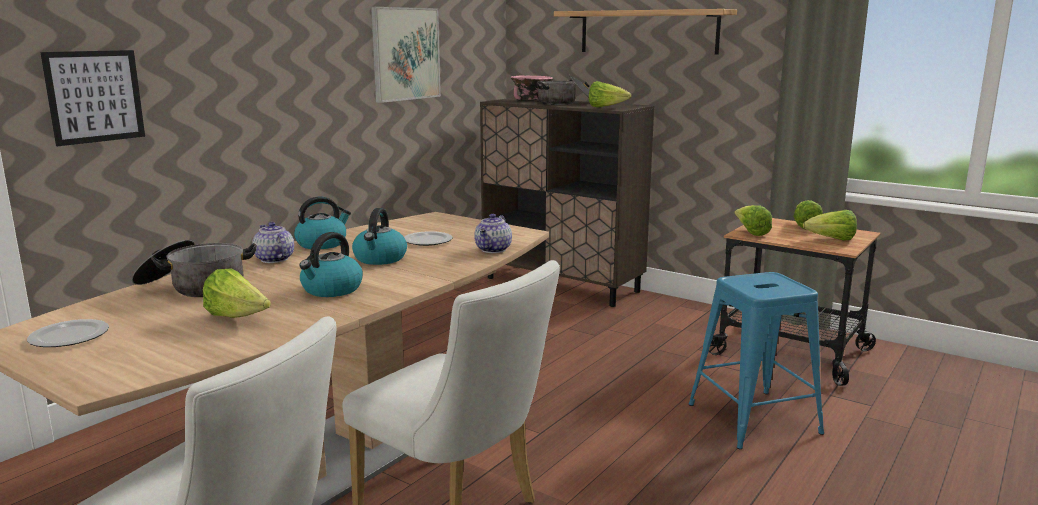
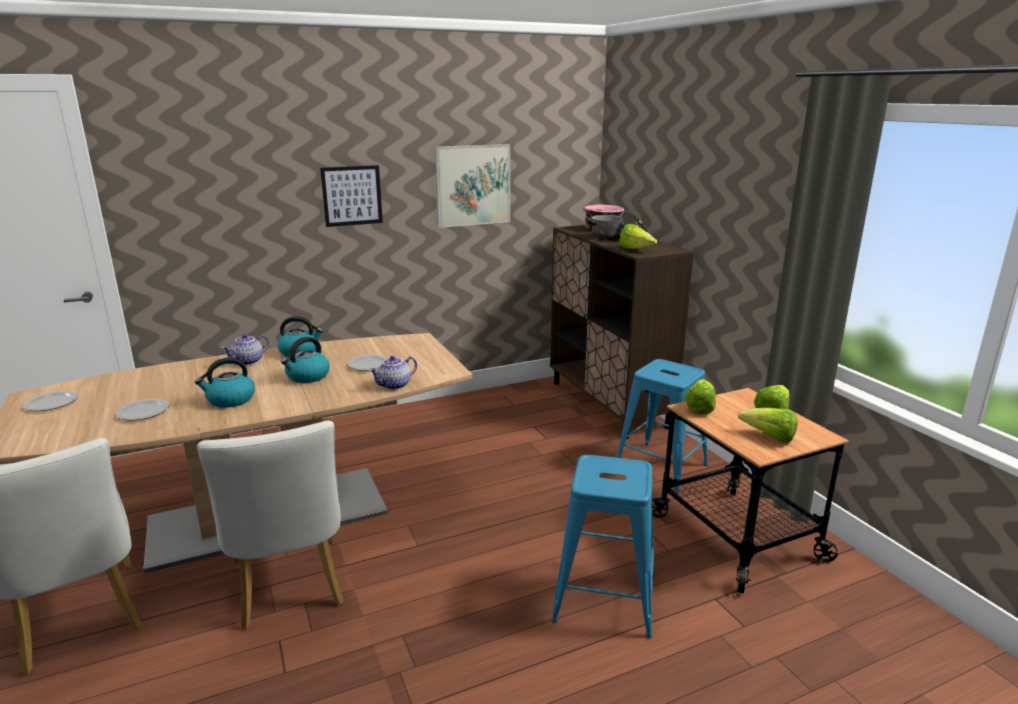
camera: 30 degrees right, 5 degrees up
(95, 96) = (179, 224): picture -> picture (352, 195)
(194, 287) = (168, 377): cooking pot -> none
(238, 317) = (144, 411): lettuce -> plate
(274, 259) = (248, 361): teapot -> teapot turned 135 degrees counterclockwise
(647, 32) = (695, 176): shelf -> none
(670, 320) = (660, 467): none -> blue stool

